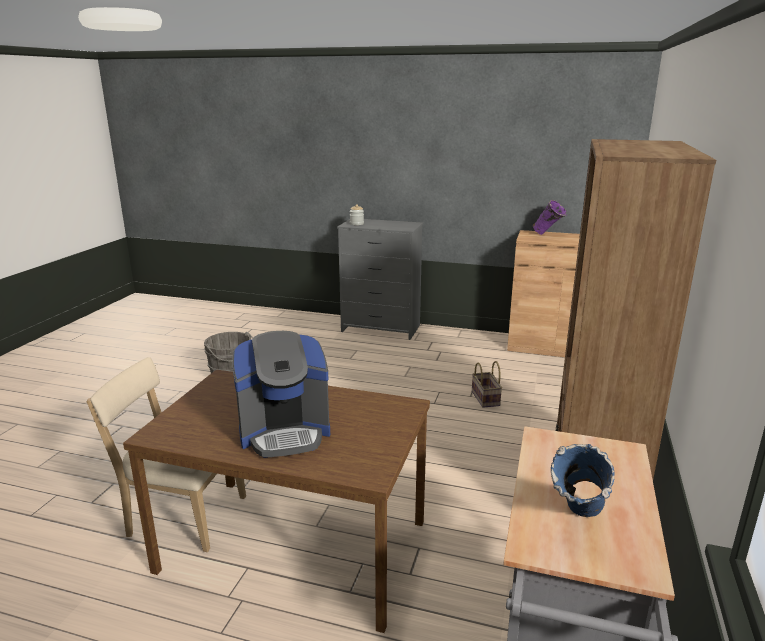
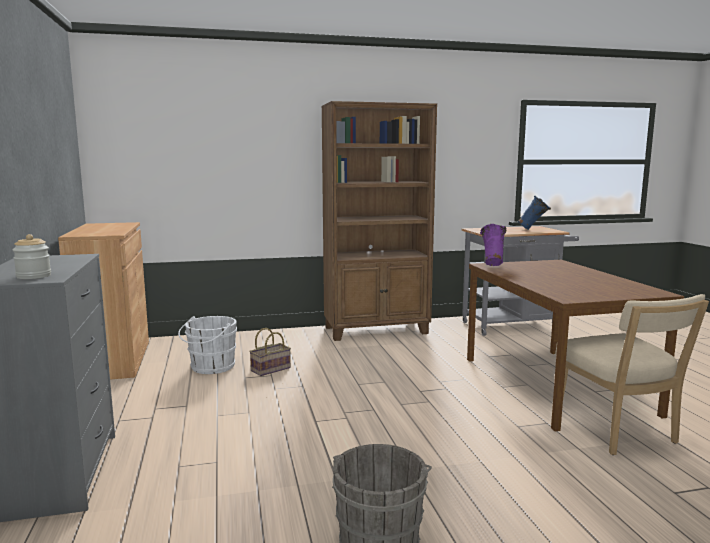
camera: 120 degrees left, 10 degrees down
(285, 432) = (572, 275): coffee machine -> none
(510, 376) = (211, 367): none -> white bucket
(548, 235) = (91, 231): purple vase -> purple vase (492, 264)

